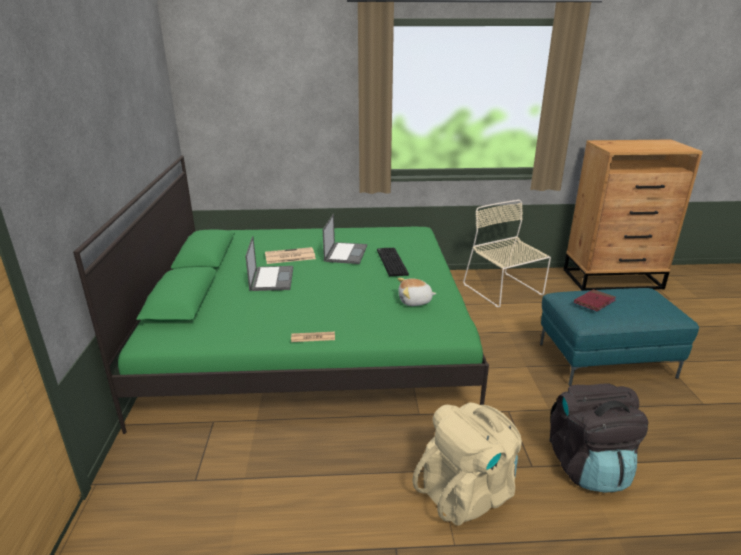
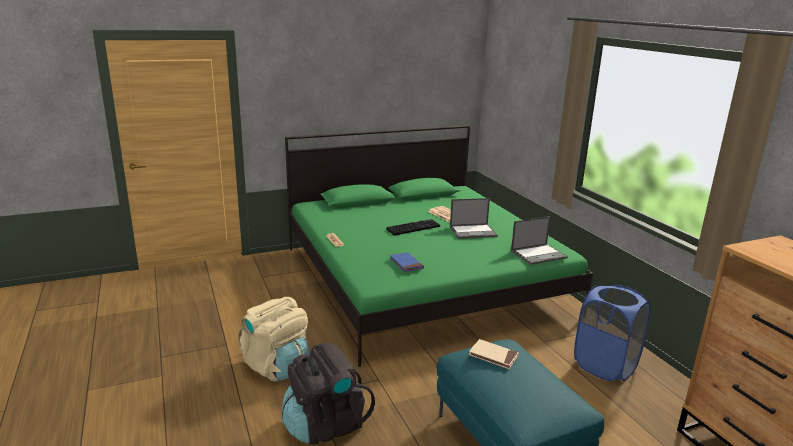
camera: 70 degrees right, 5 degrees down
(271, 278) = (405, 216): laptop -> laptop (539, 254)
(390, 262) = (473, 249): keyboard -> keyboard (413, 227)
(415, 301) = (406, 264): plush toy -> blue book
(504, 290) = (605, 366): beige chair -> blue laundry basket
(594, 302) = (493, 356): red book -> beige book

